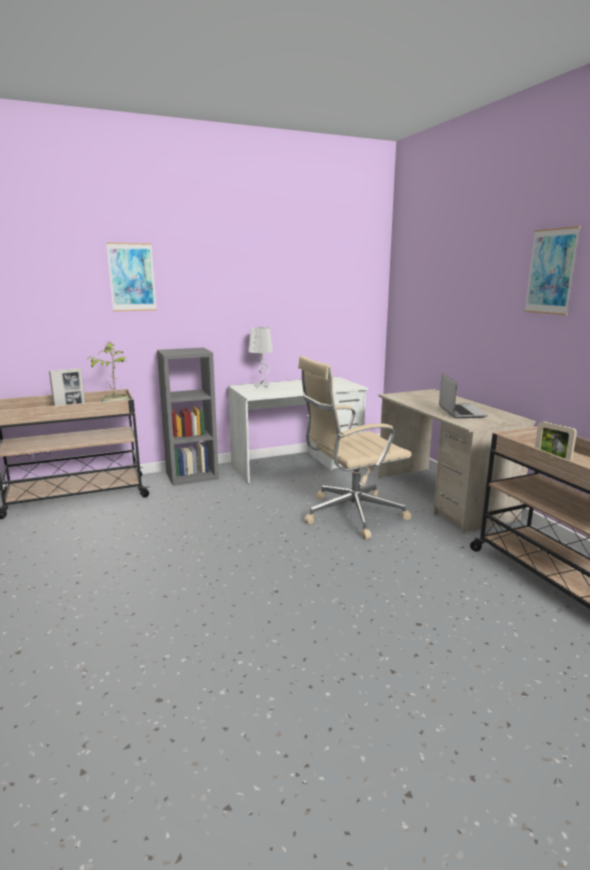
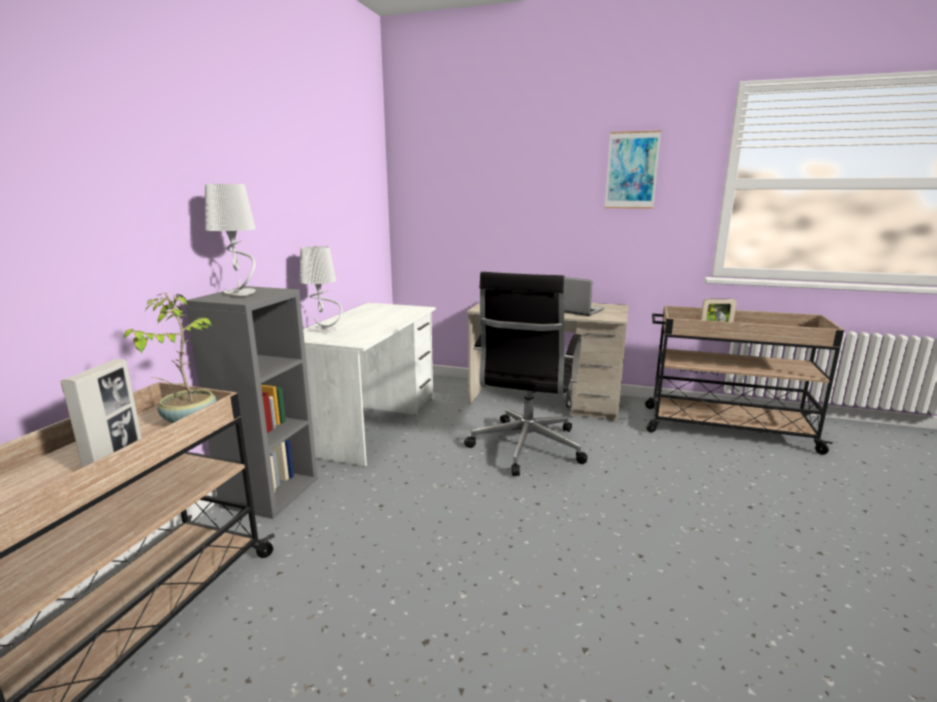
camera: 50 degrees left, 0 degrees up
(132, 277) = (125, 165): picture -> none
(183, 350) = (241, 293): none -> grey table lamp
(350, 515) = (525, 448): beige office chair -> black office chair

